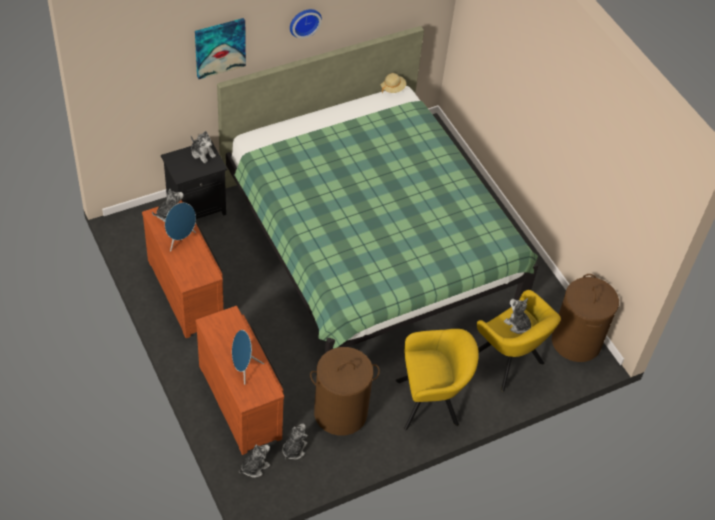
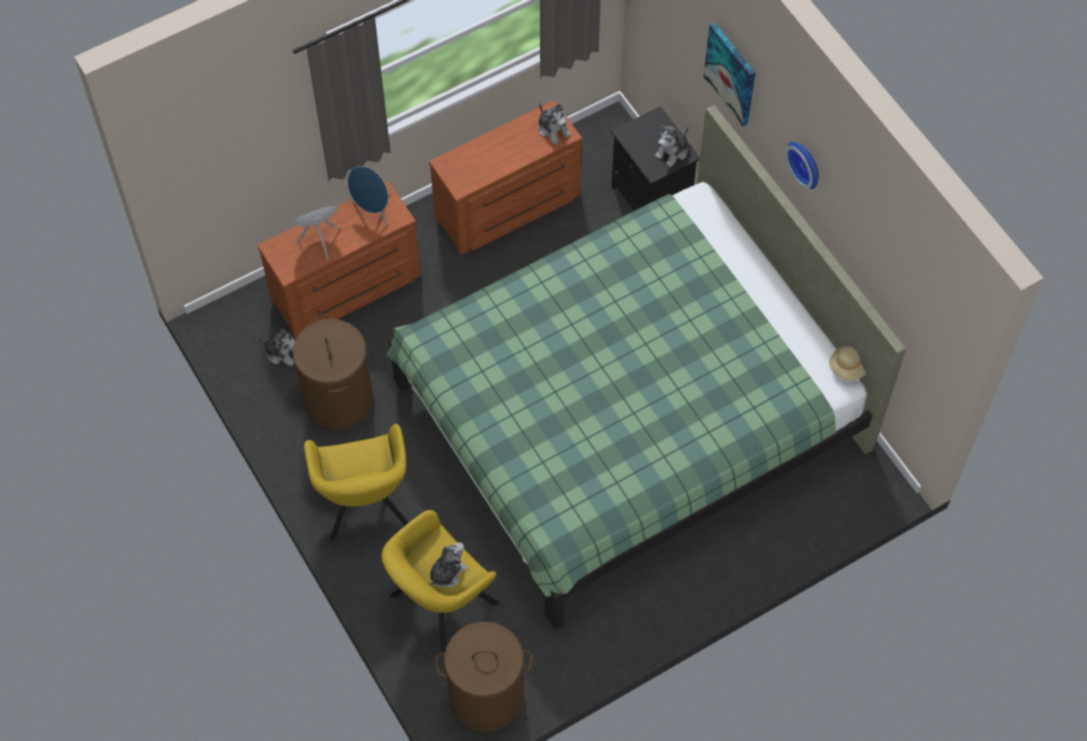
camera: 90 degrees right, 10 degrees up
(180, 239) = (512, 147): blue speaker -> blue speaker (372, 210)
(254, 467) = (255, 313): plush toy -> none

